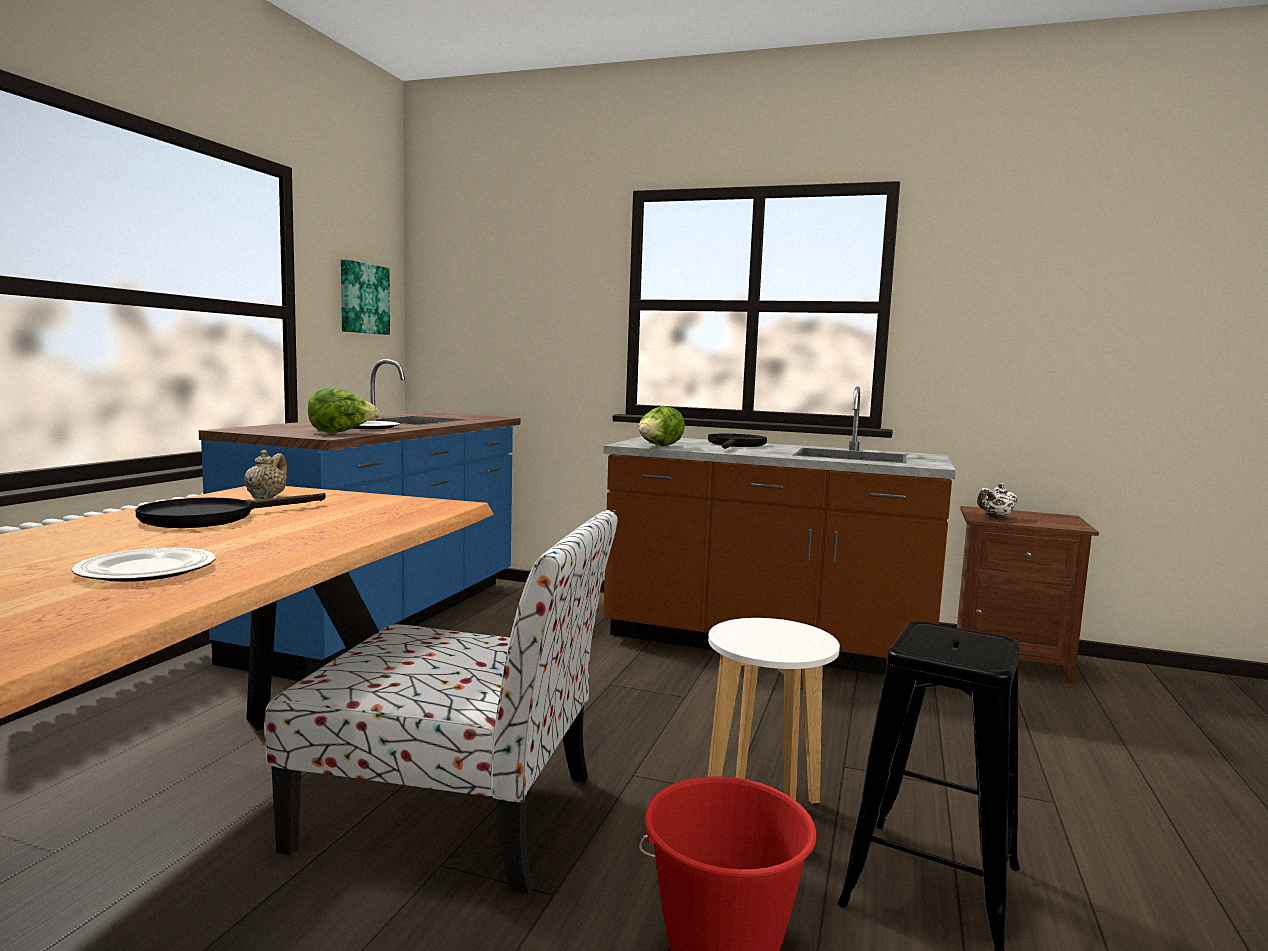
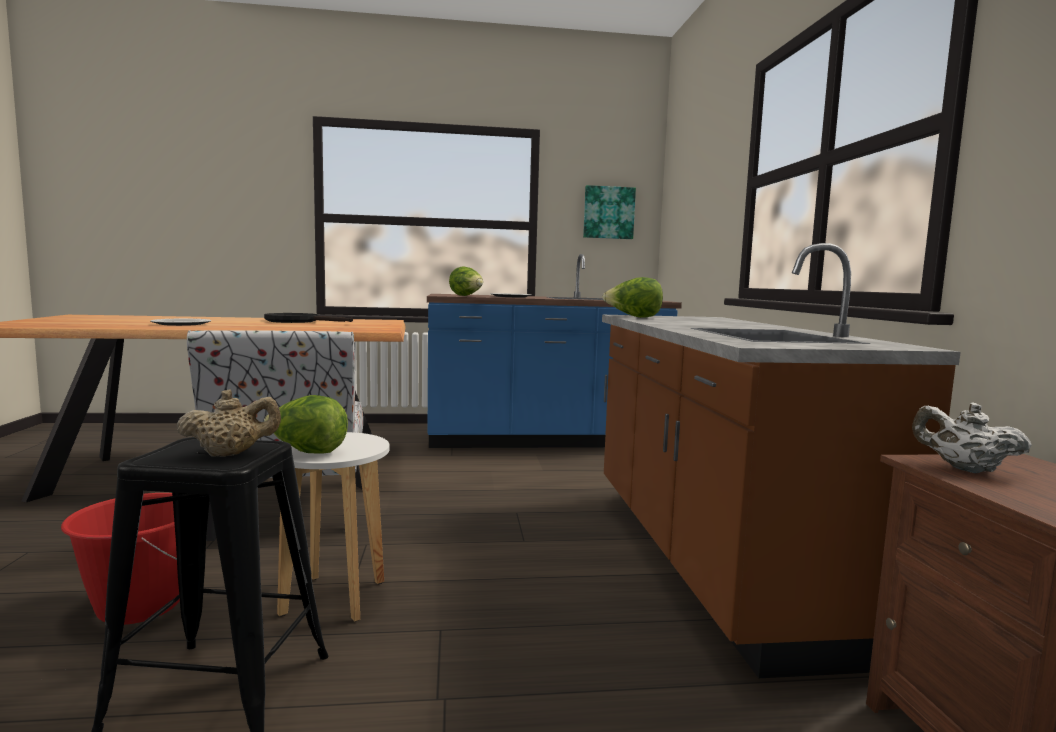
camera: 65 degrees right, 0 degrees up
(266, 497) = (361, 321): beige teapot -> beige teapot (231, 454)
(736, 445) = (724, 323): black frying pan -> none
(798, 647) = (307, 452): none -> lettuce

